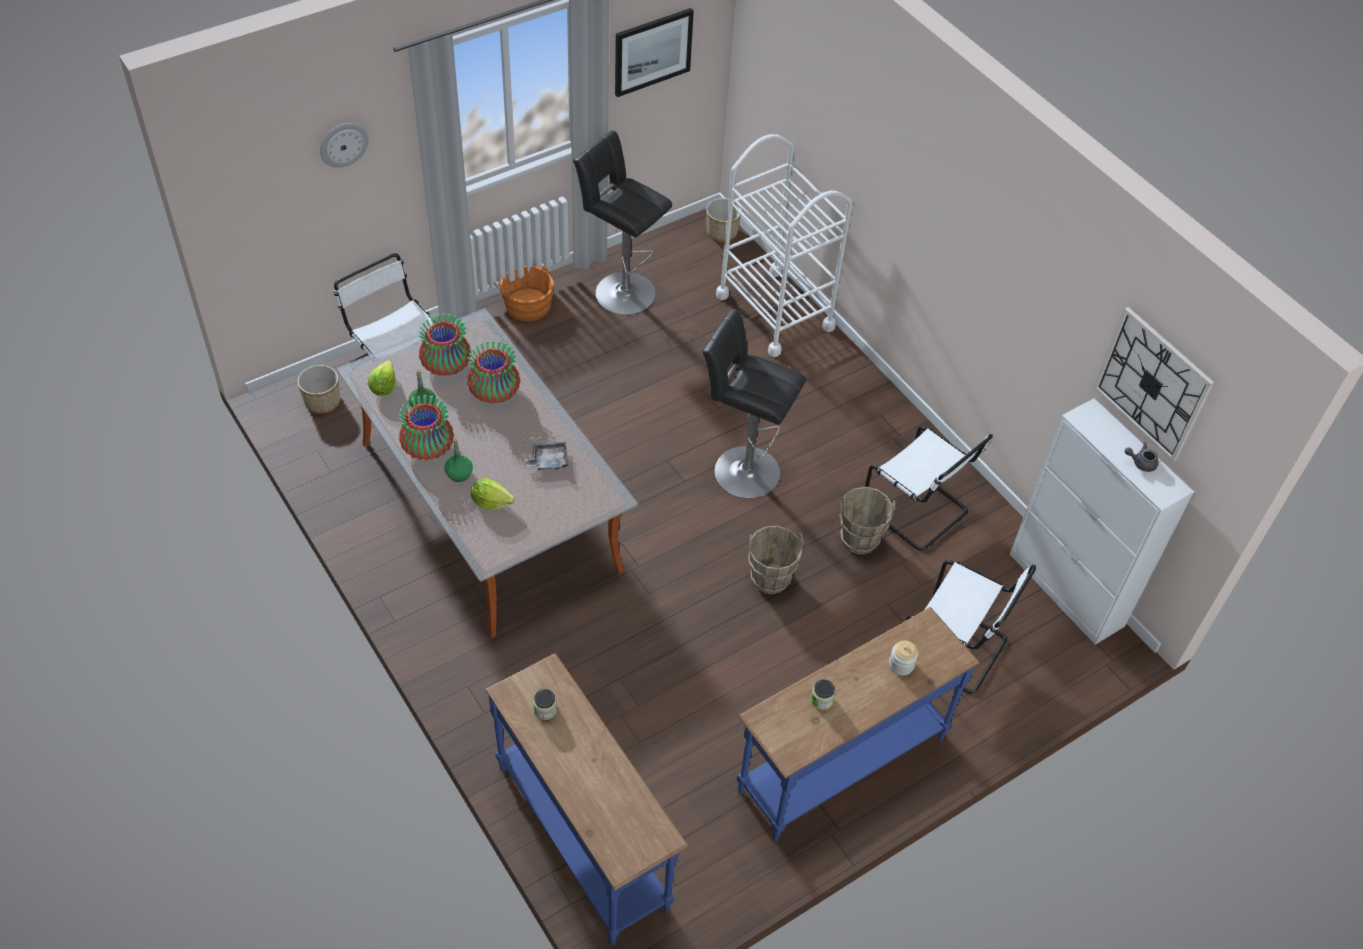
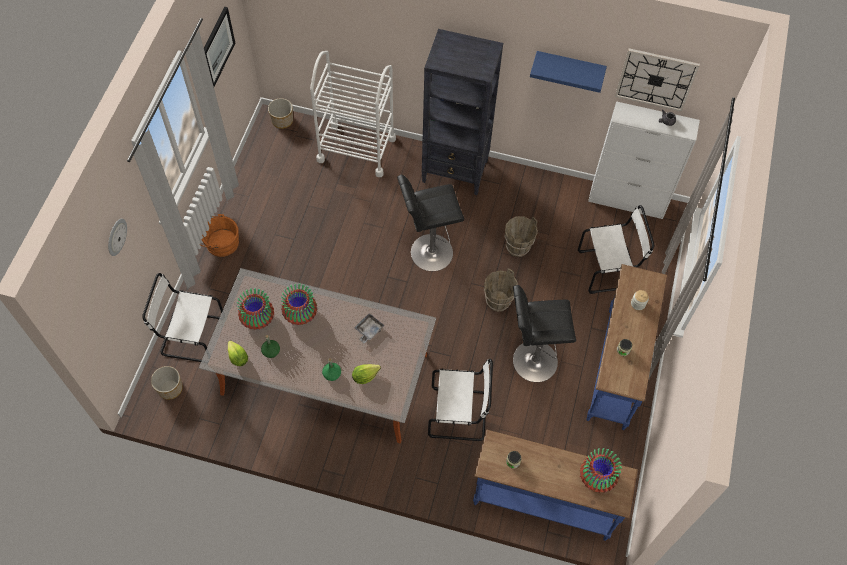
camera: 40 degrees left, 10 degrees up
(428, 448) = (300, 373): vase -> vase (597, 477)
(621, 291) = (265, 196): black stool -> black stool (531, 361)
(869, 409) = (455, 172): none -> black bookcase
(918, 511) = (529, 210): white chair -> white chair (460, 414)
(1050, 307) = (569, 67): none -> blue shelf

